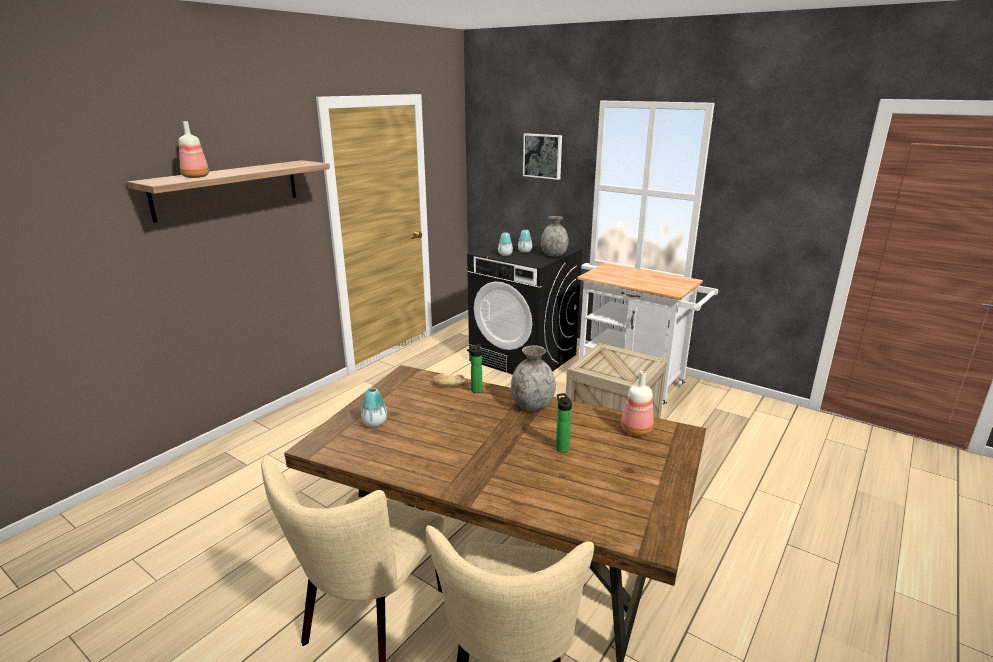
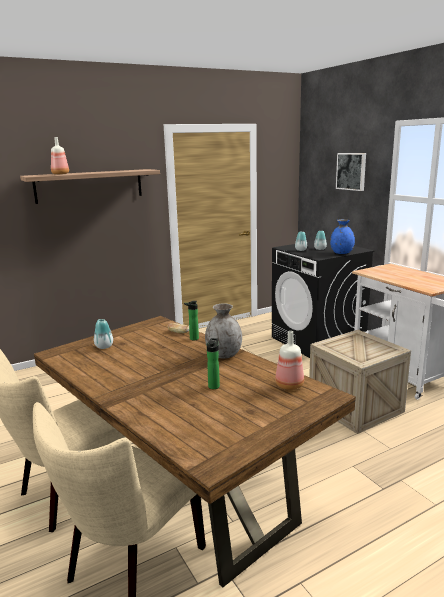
camera: 25 degrees right, 5 degrees down
(553, 255) = (341, 253): grey vase -> blue vase

